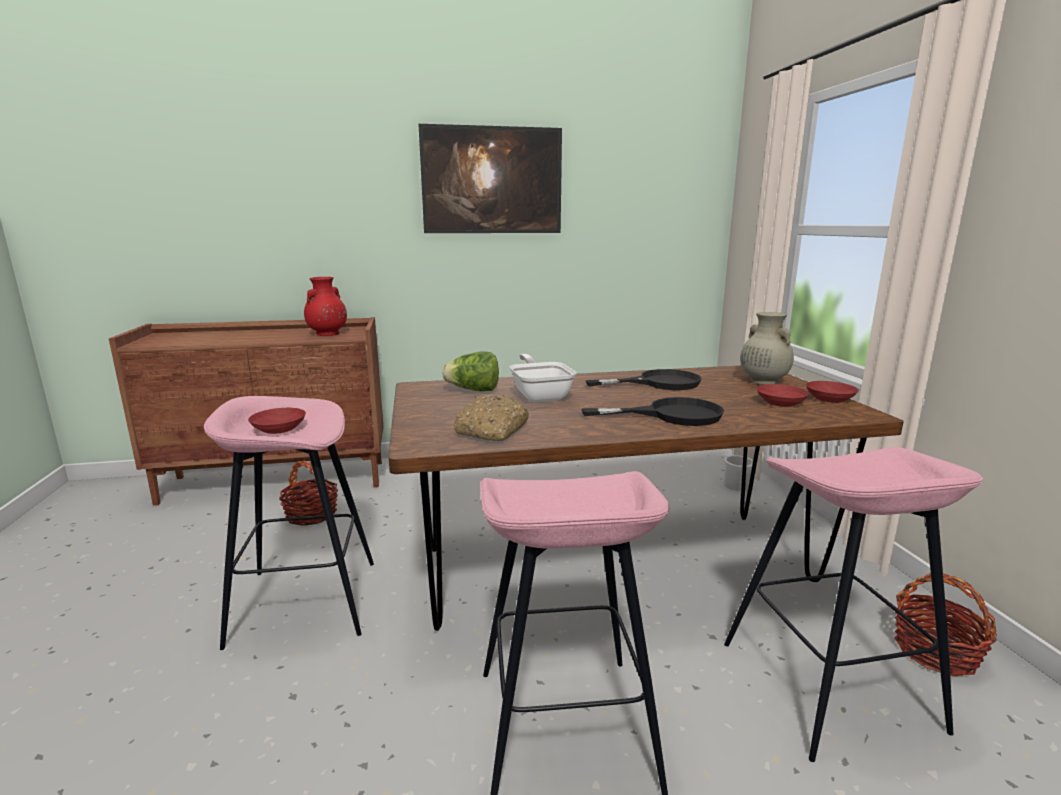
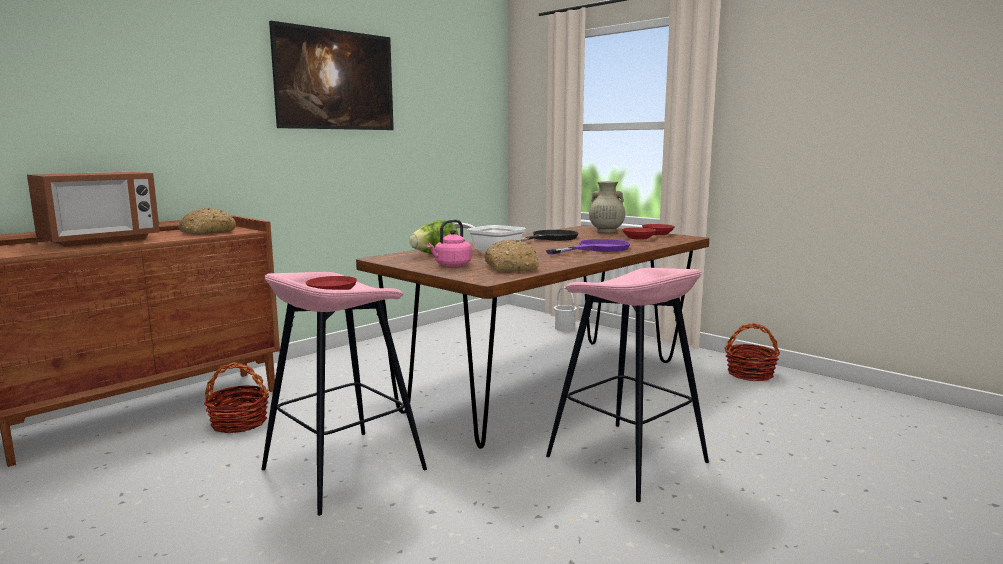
camera: 35 degrees left, 5 degrees down
(239, 335) = (100, 241): none -> microwave
(327, 334) = (207, 232): red vase -> bread
(445, 412) = (451, 265): none -> pink kettle
(671, 415) = (596, 249): black frying pan -> purple frying pan
(827, 685) = (723, 400): pink stool -> none

